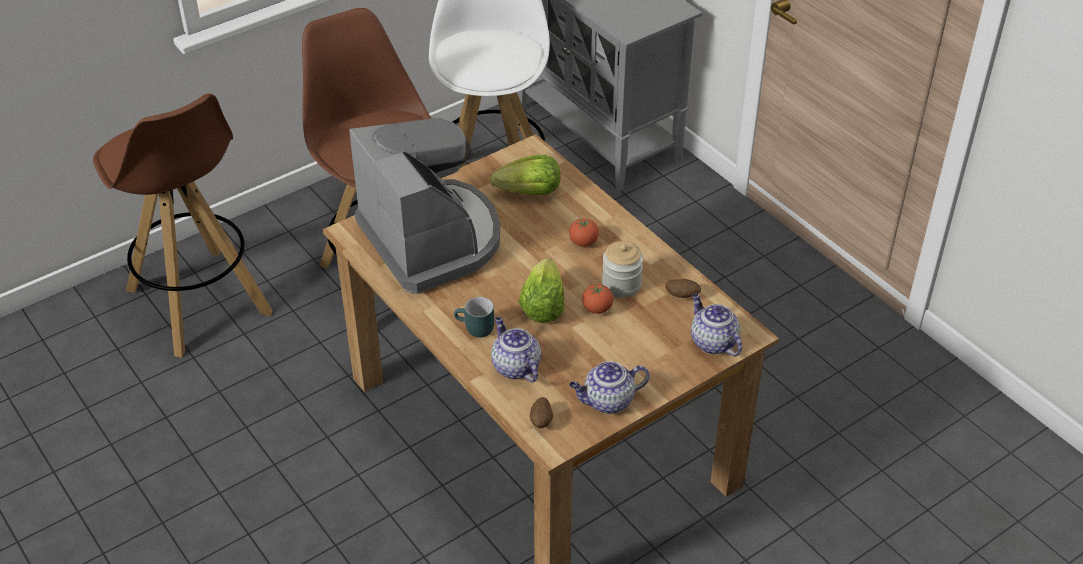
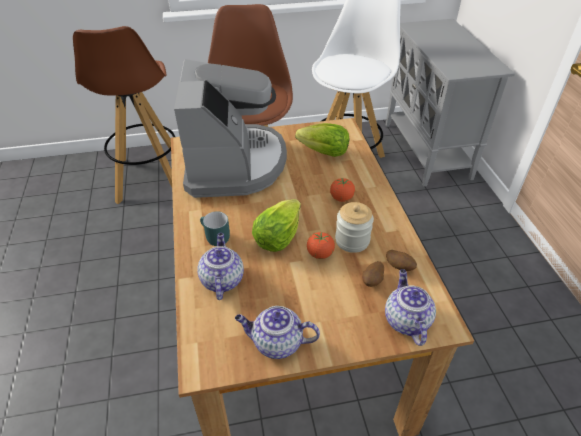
camera: 25 degrees right, 0 degrees up
(541, 421) = (207, 339): potato -> potato (372, 281)

